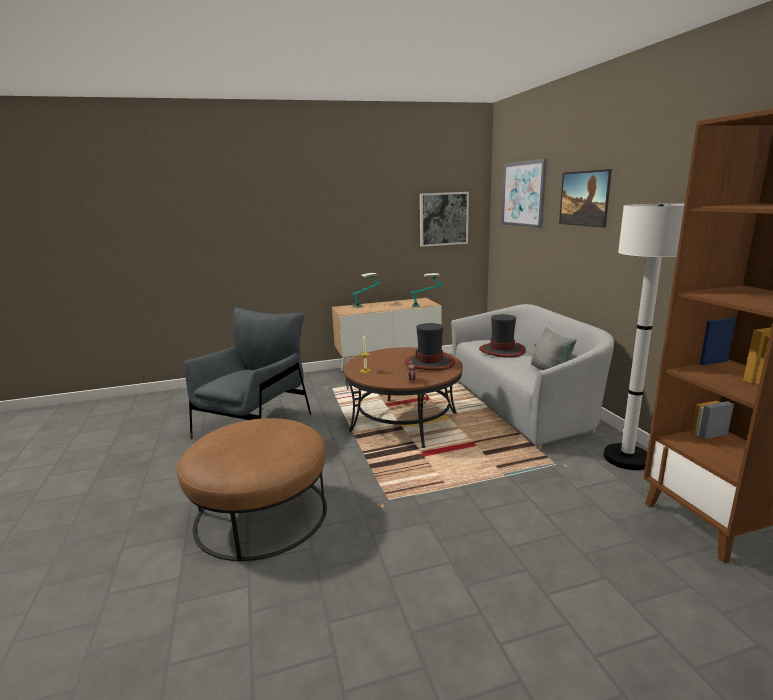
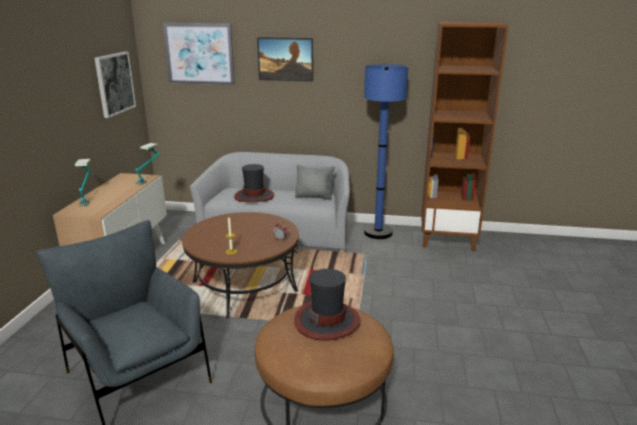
camera: 65 degrees left, 5 degrees up
(430, 363) = (252, 223): hat -> hat (327, 321)
(626, 458) = (378, 233): white floor lamp -> blue floor lamp

